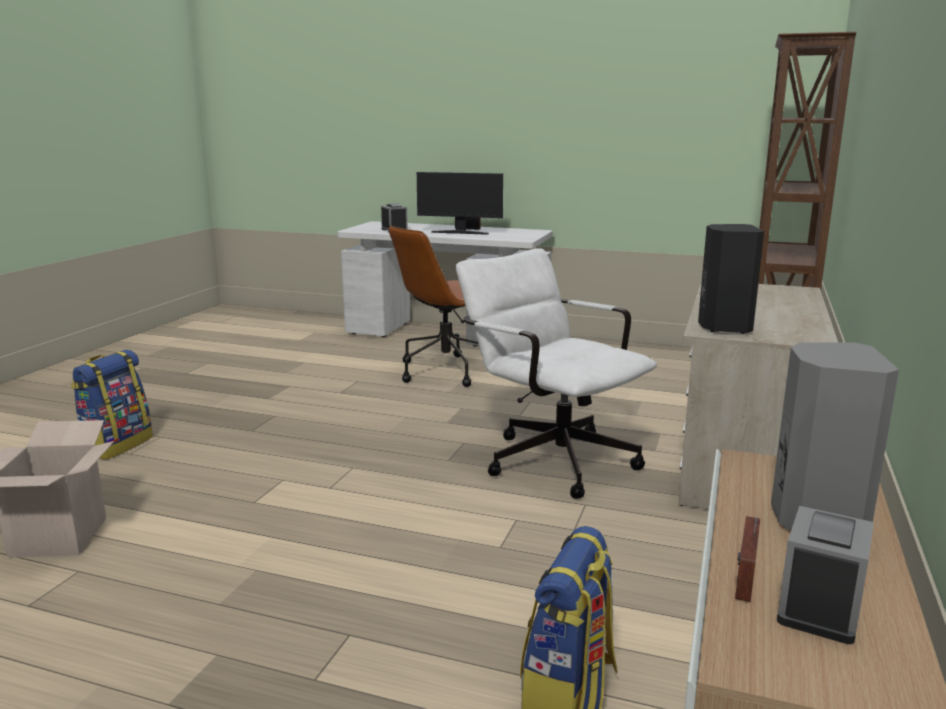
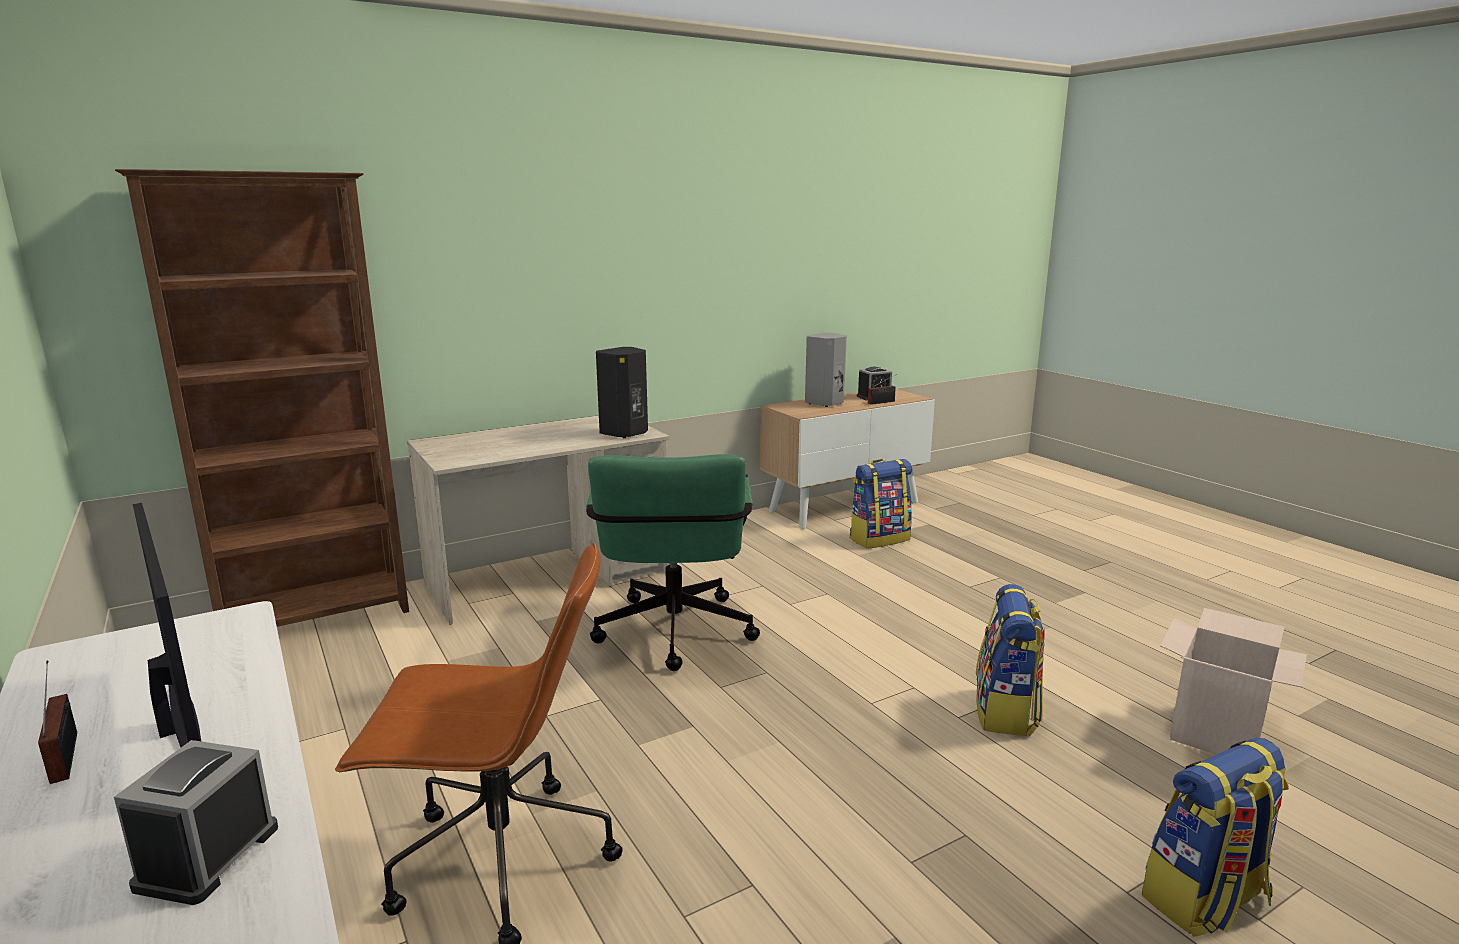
camera: 140 degrees left, 0 degrees up
(246, 495) = (1006, 712): none -> backpack
(550, 457) = (674, 637): white office chair -> green office chair

